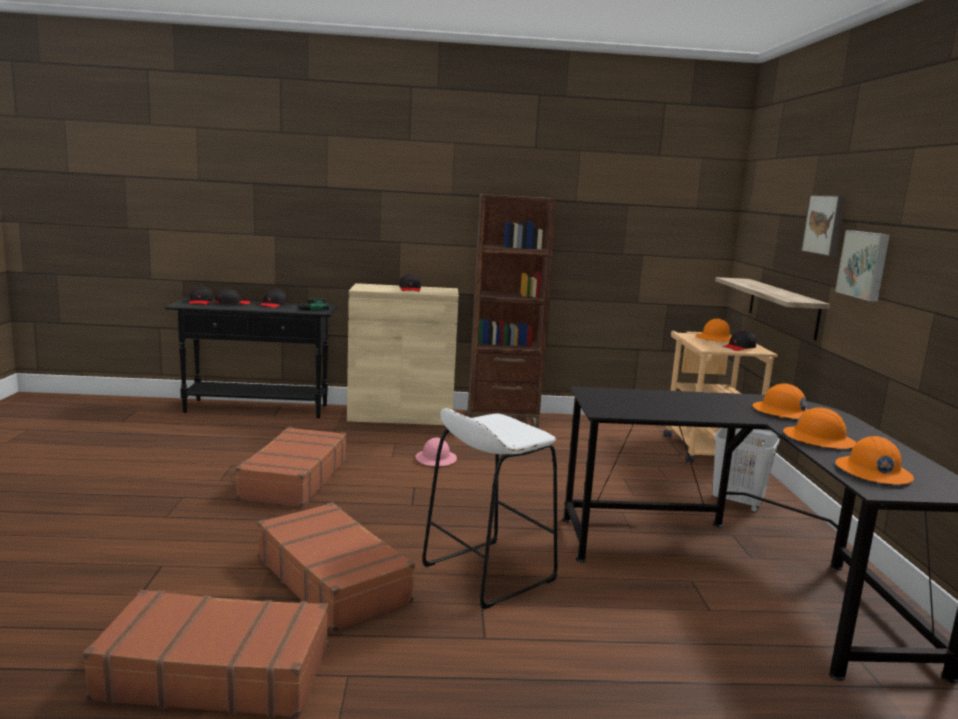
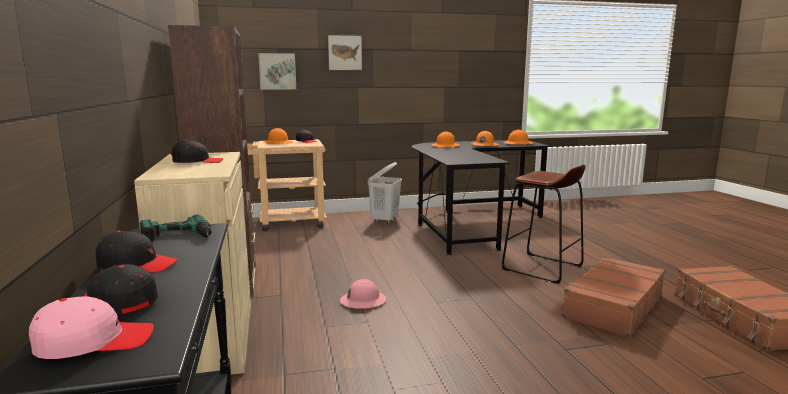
camera: 100 degrees left, 0 degrees up
(201, 302) = (94, 342): black cap -> pink cap
(293, 479) = (471, 362): brown suitcase -> none
(488, 572) = (542, 268): white stool -> brown stool
(782, 307) = (308, 110): shelf -> none
(864, 264) = (390, 72): picture -> picture (277, 71)

